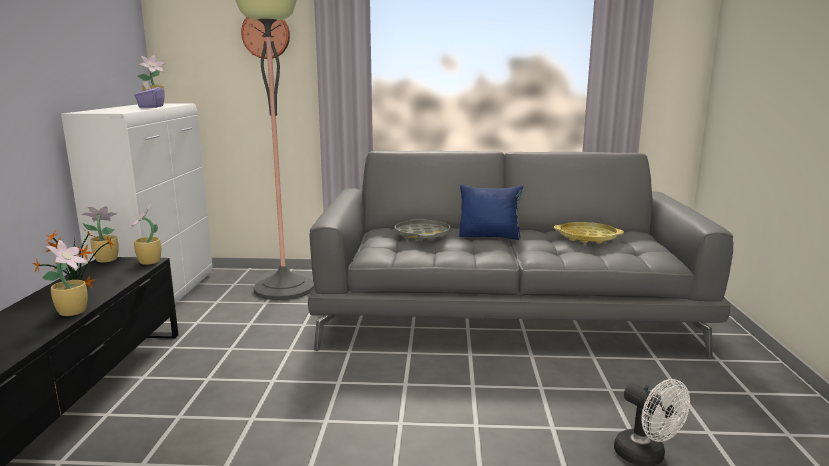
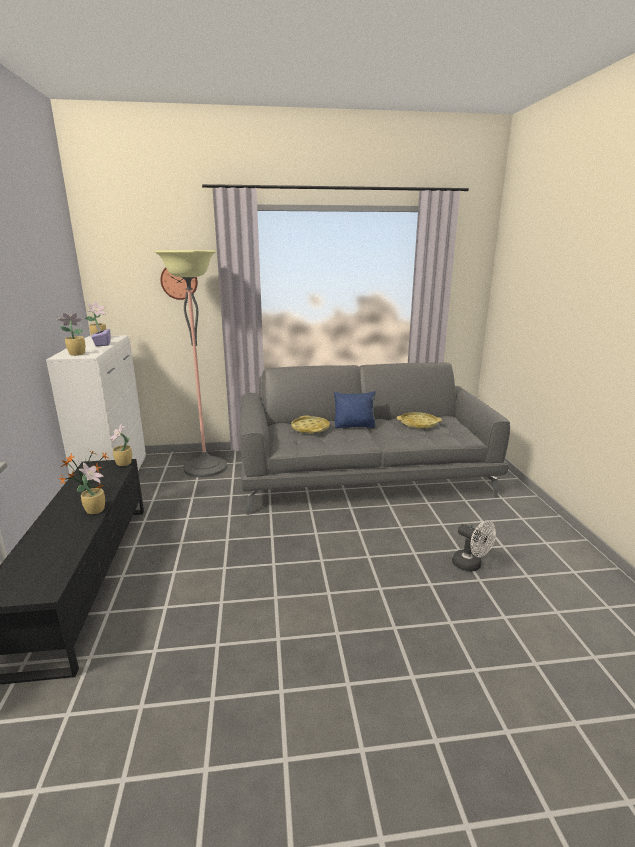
camera: 10 degrees left, 5 degrees up
(105, 260) = (89, 464): potted plant -> potted plant (76, 354)
(422, 235) = (310, 428): grey tray -> yellow tray

